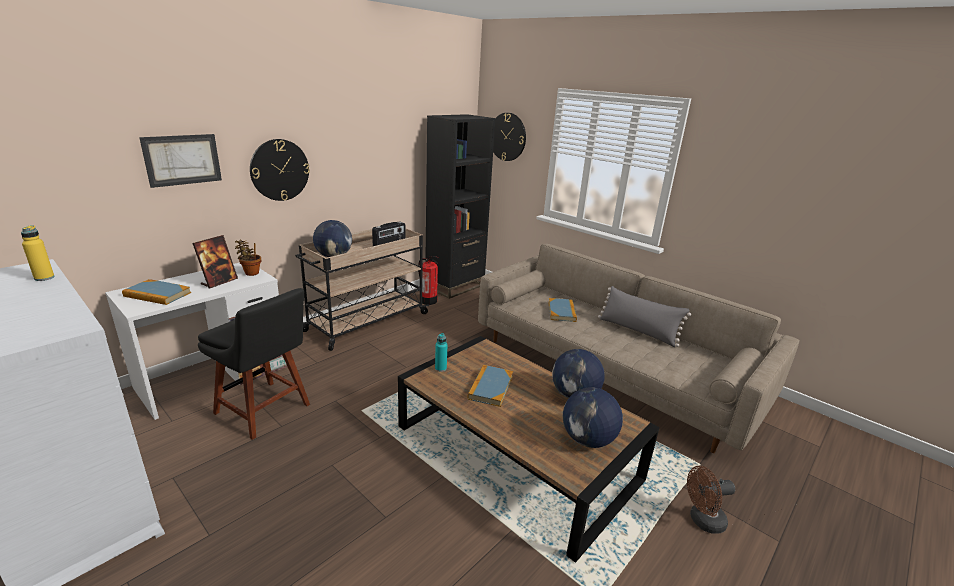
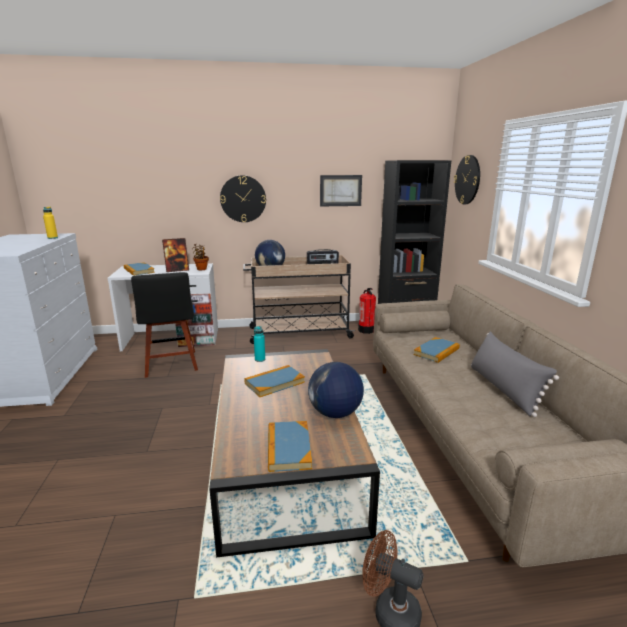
camera: 40 degrees right, 5 degrees down
(182, 160) = (175, 186): picture -> picture (340, 190)
(588, 440) = (288, 448): globe -> book

